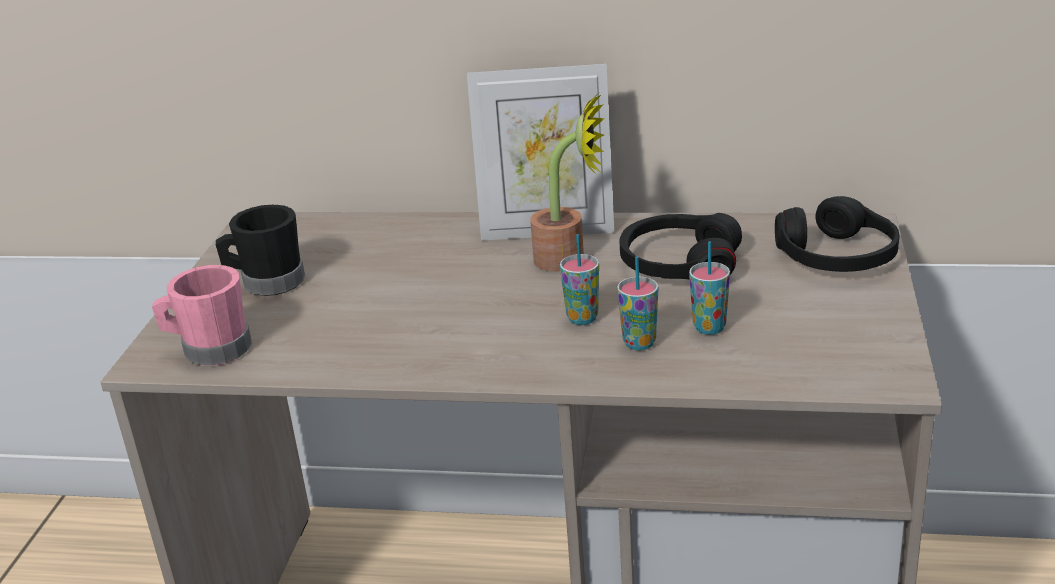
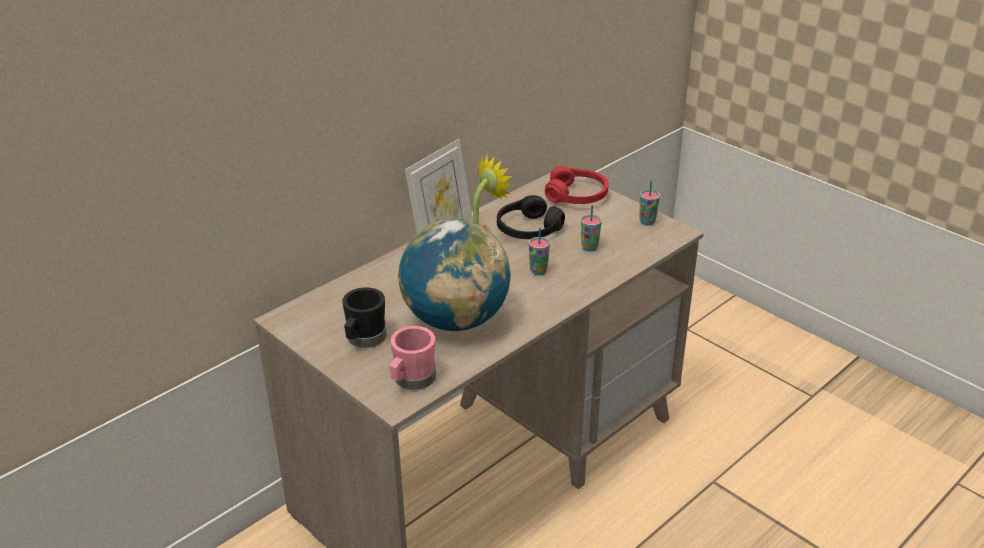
camera: 55 degrees left, 5 degrees up
(378, 317) = (455, 320): none -> globe
(639, 343) = (578, 268): cup -> cup (647, 222)
(837, 256) = (577, 195): black headphones -> red headphones

